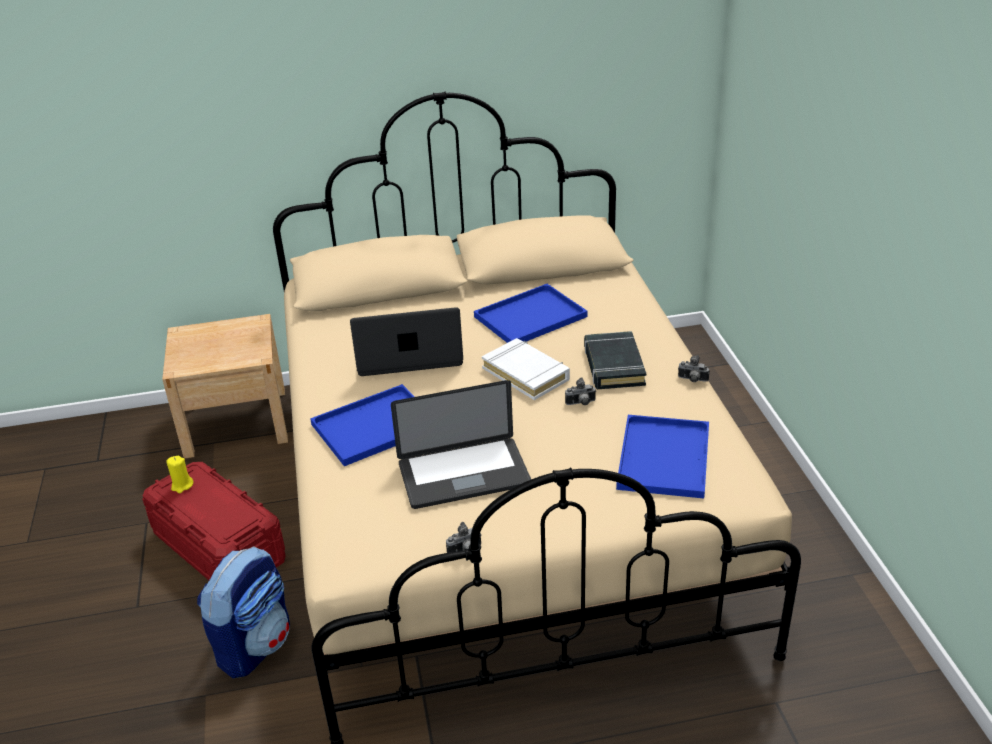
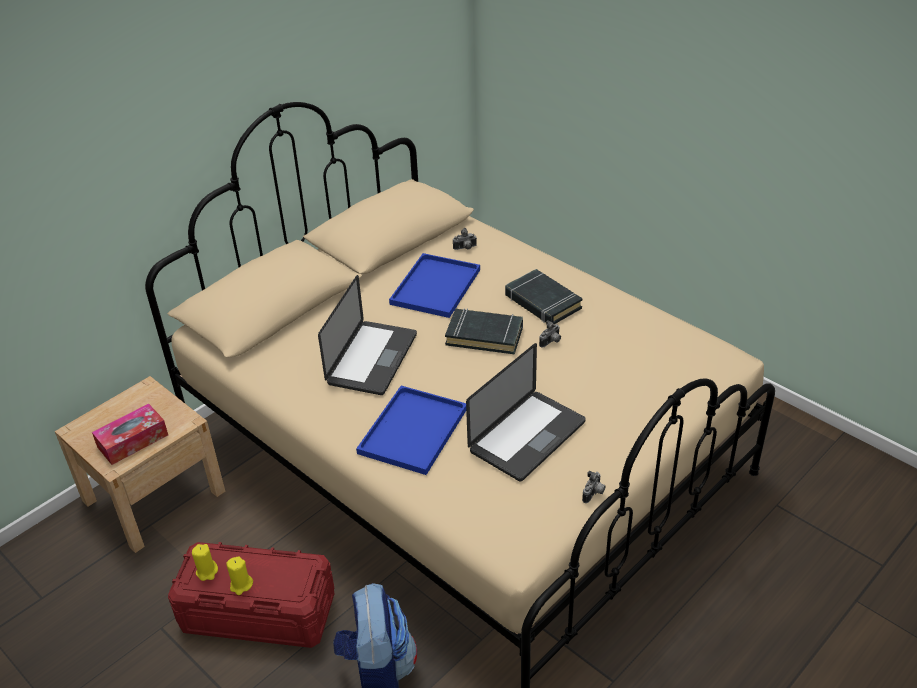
camera: 35 degrees left, 5 degrees up
(194, 508) = (241, 585): none -> yellow candle
(207, 356) = (133, 441): none -> tissue box
(409, 355) = (372, 359): laptop -> laptop turned 150 degrees clockwise
(526, 374) = (484, 335): white book -> black book
(665, 459) = (653, 359): blue tray -> none
(692, 380) = (609, 291): camera -> camera (465, 248)

